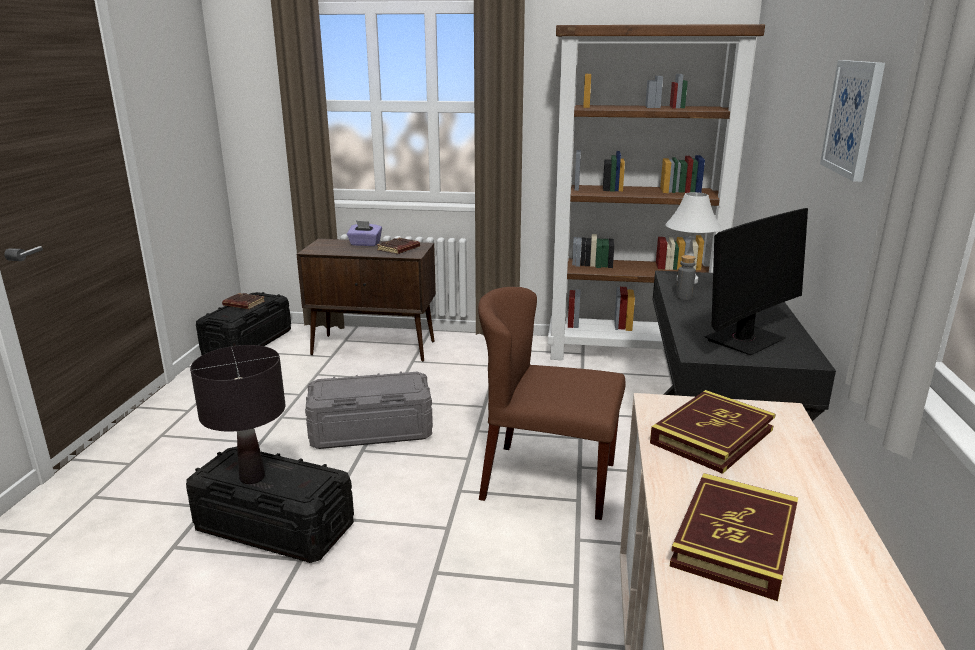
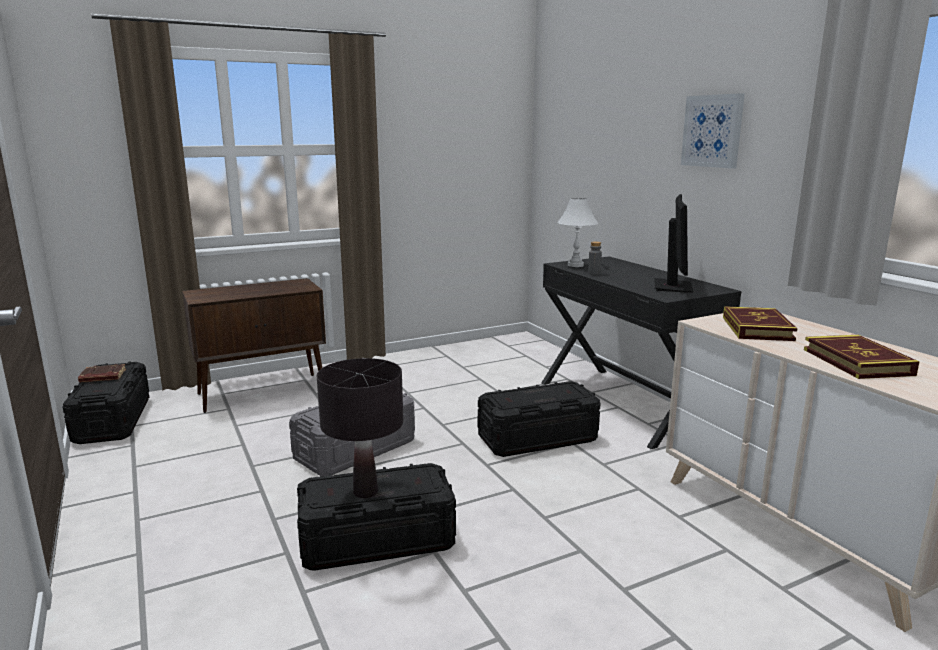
camera: 35 degrees left, 5 degrees down
(365, 244) = (244, 288): purple tissue box -> none
(399, 249) = (287, 286): brown book -> none
(547, 480) = (537, 438): brown chair -> black storage box
(630, 353) = (479, 348): brown bookcase -> none

